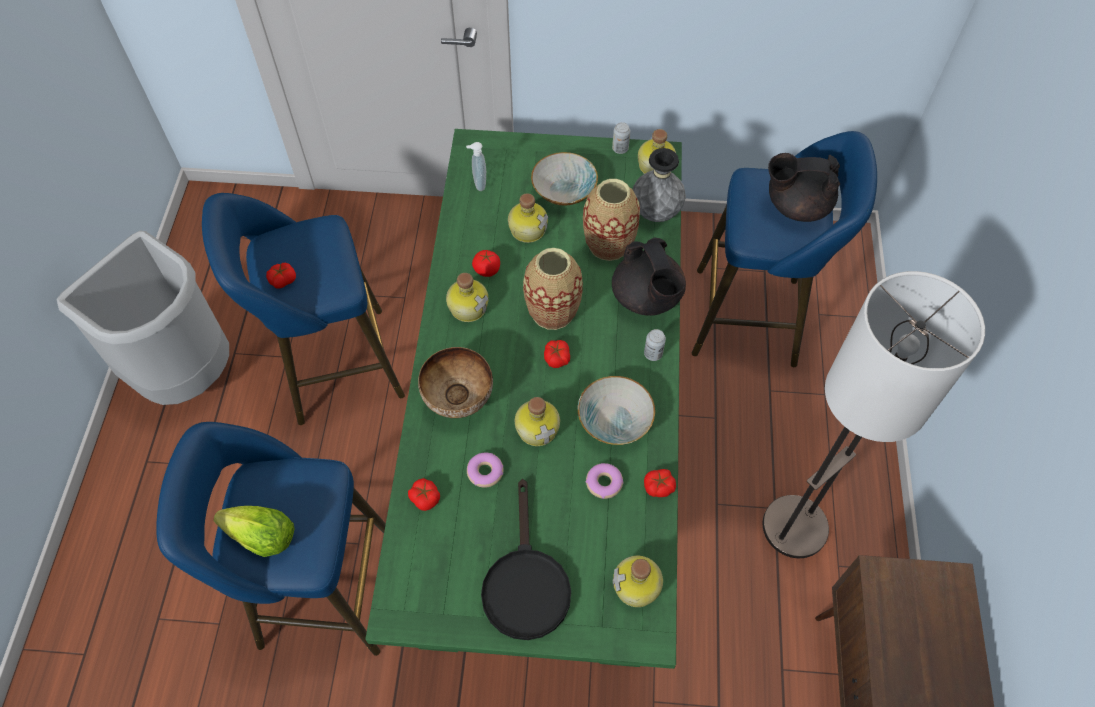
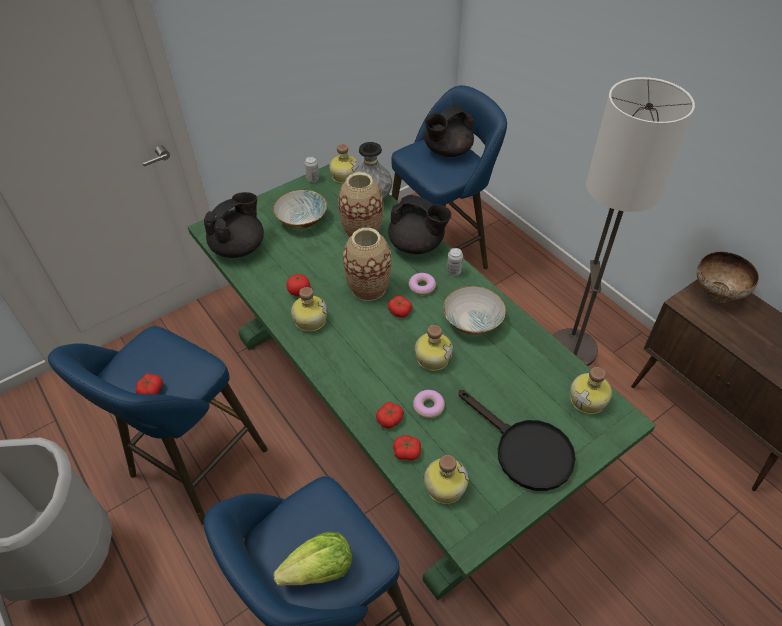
camera: 40 degrees left, 10 degrees down
(459, 400) = (364, 377): bowl -> bowl (717, 294)
(478, 183) = (239, 247): soap dispenser -> black teapot
(527, 228) = (301, 253): bottle -> bottle (444, 486)
(604, 483) = (505, 358): donut -> donut (422, 287)
(659, 487) = (537, 338): tomato -> tomato (390, 419)

